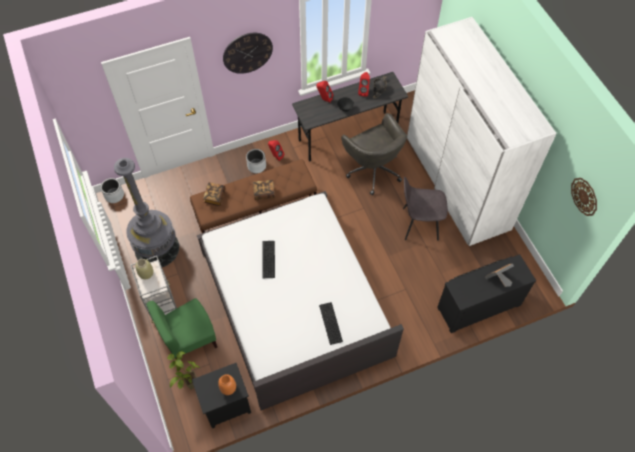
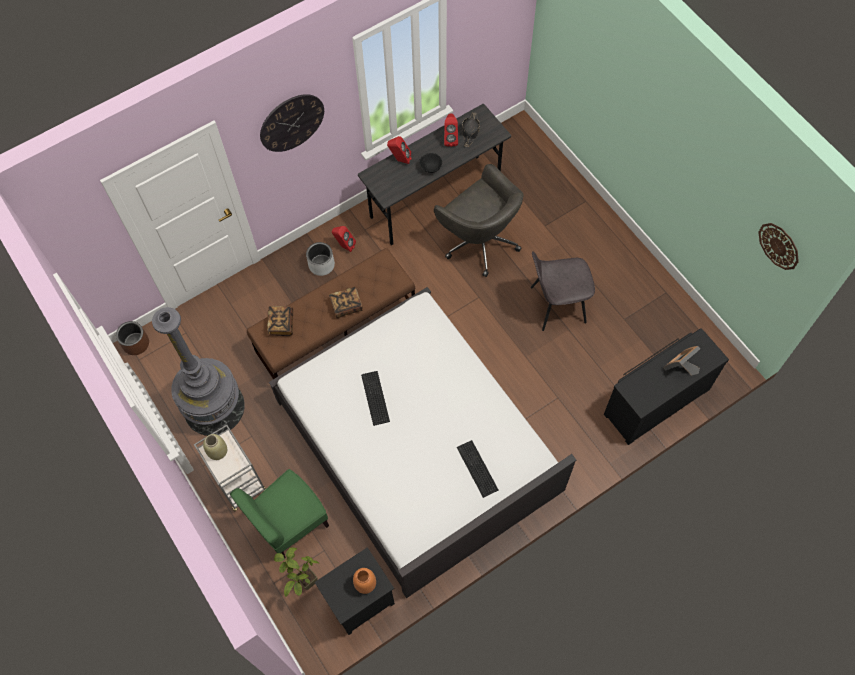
camera: 10 degrees left, 5 degrees up
(114, 195) = (136, 343): grey planter -> brown planter
(456, 183) = (593, 238): white wardrobe -> none

